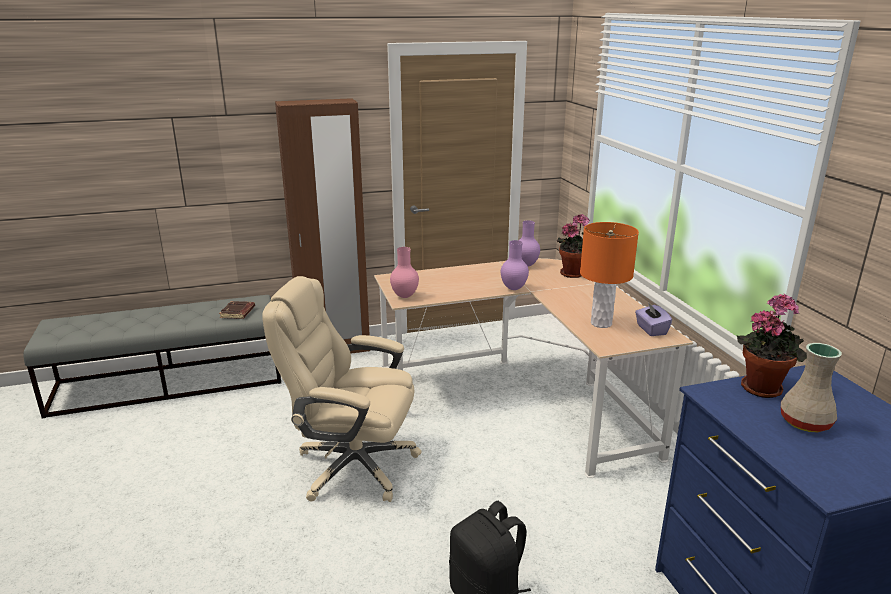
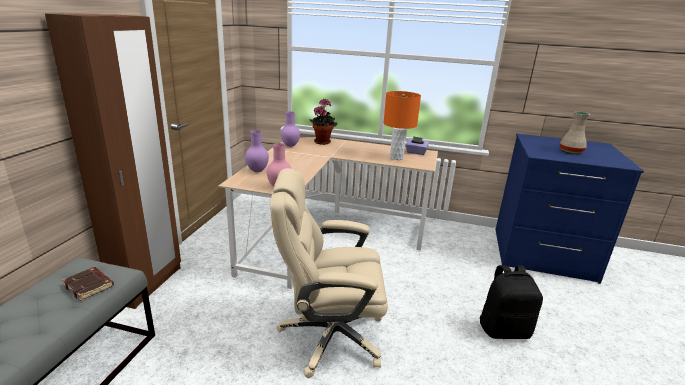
camera: 60 degrees left, 0 degrees up
(353, 465) = (329, 336): beige office chair -> beige office chair turned 45 degrees clockwise
(514, 288) = (320, 158): purple vase -> purple vase (257, 170)
(762, 387) = (536, 146): potted plant -> none

